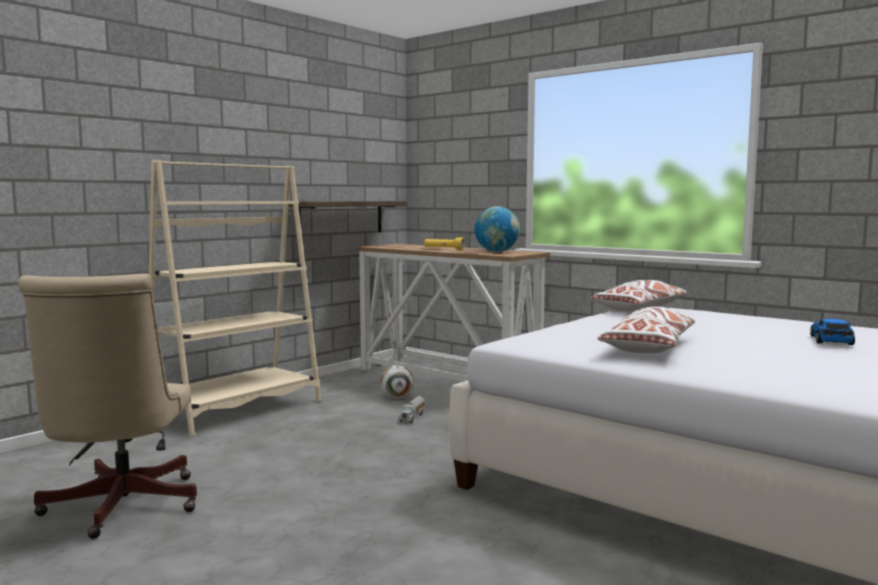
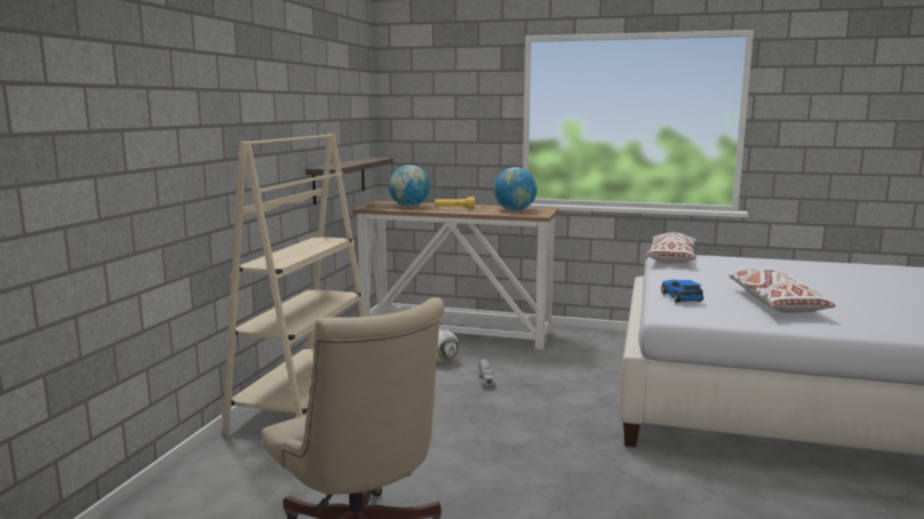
camera: 25 degrees left, 5 degrees up
(409, 247) = (409, 206): none -> globe
(830, 340) = (864, 281): toy car -> toy car (681, 297)

